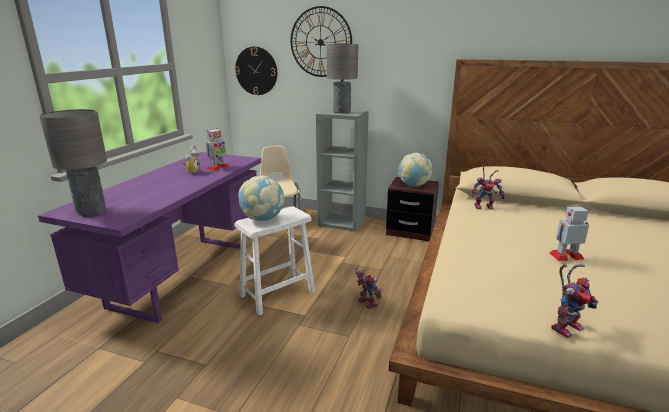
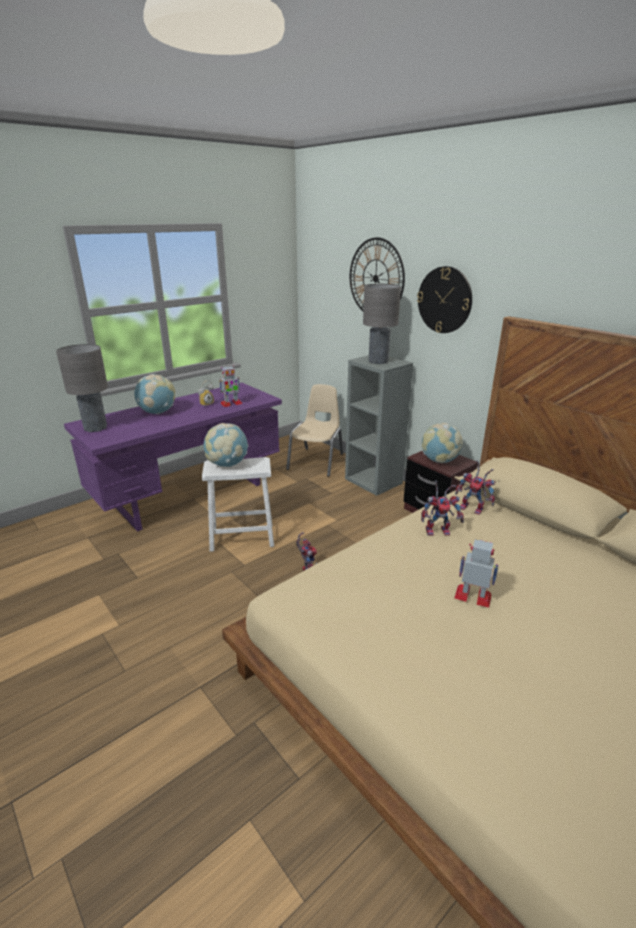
camera: 30 degrees right, 5 degrees up
(148, 186) = (157, 412): none -> globe
(256, 71) = (320, 302): wall clock -> wall clock (444, 300)
(566, 326) = (354, 664): toy robot -> toy robot (439, 530)

